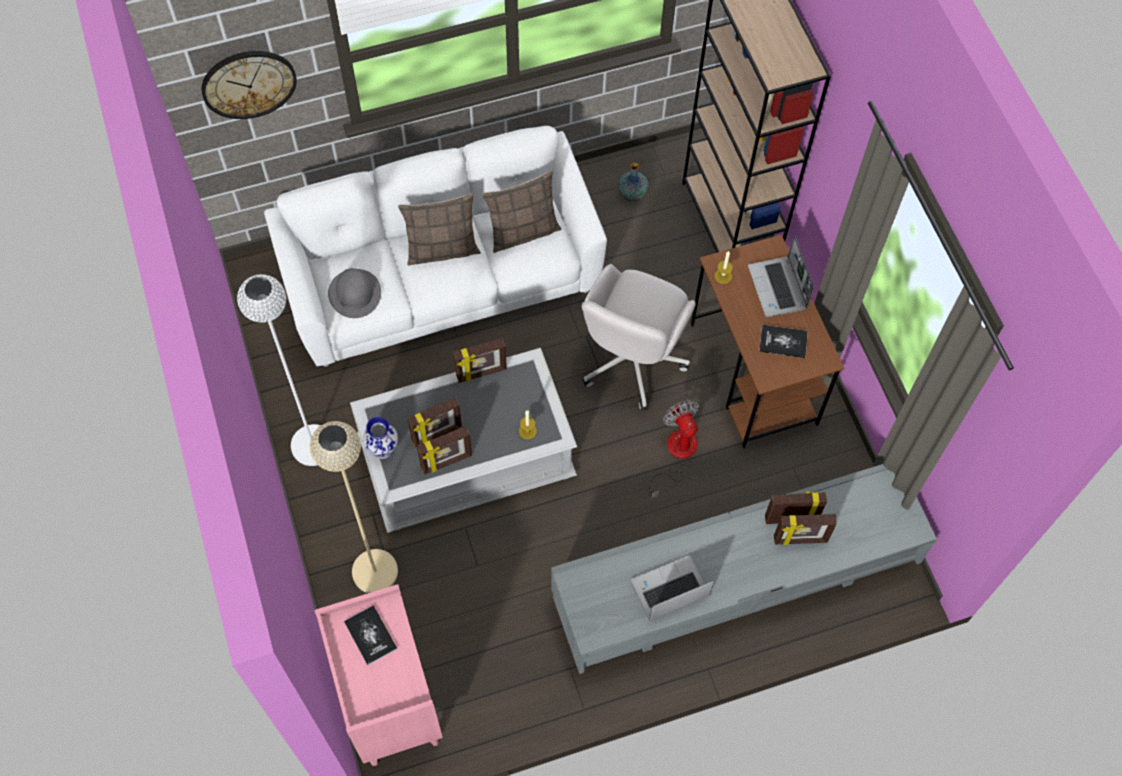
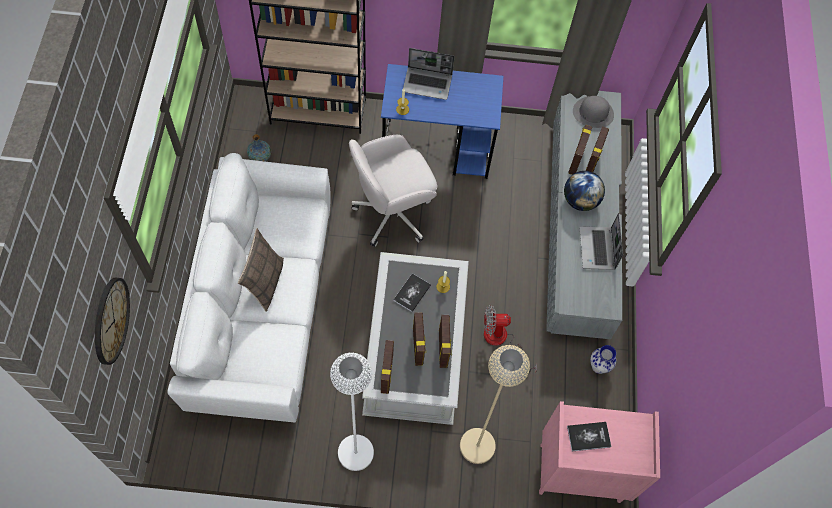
camera: 70 degrees left, 0 degrees up
(354, 293) = (270, 358): grey hat -> grey hat (593, 113)
(382, 449) = (413, 388): vase -> vase (598, 367)
(481, 373) = (383, 297): picture frame -> picture frame (387, 374)
(523, 232) = (280, 223): pillow -> none
(632, 361) = (392, 214): white office chair -> white office chair turned 105 degrees clockwise
(676, 454) = (474, 218): fan -> fan (501, 341)
(731, 544) = (580, 200): none -> globe
(754, 374) = (437, 149): brown desk -> blue desk
(783, 342) = (469, 99): book -> book (412, 293)

